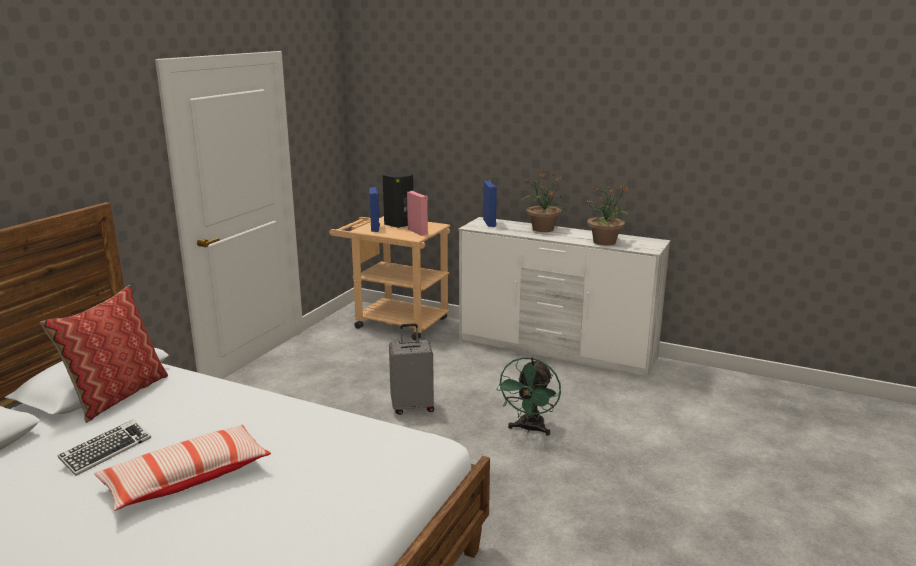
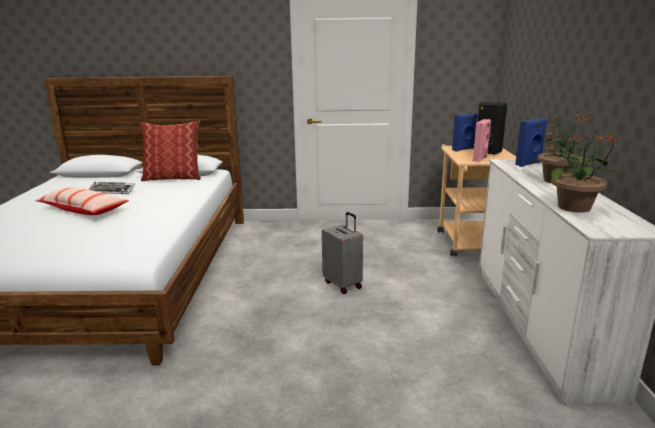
camera: 65 degrees right, 0 degrees up
(529, 429) = (357, 346): green fan -> none

